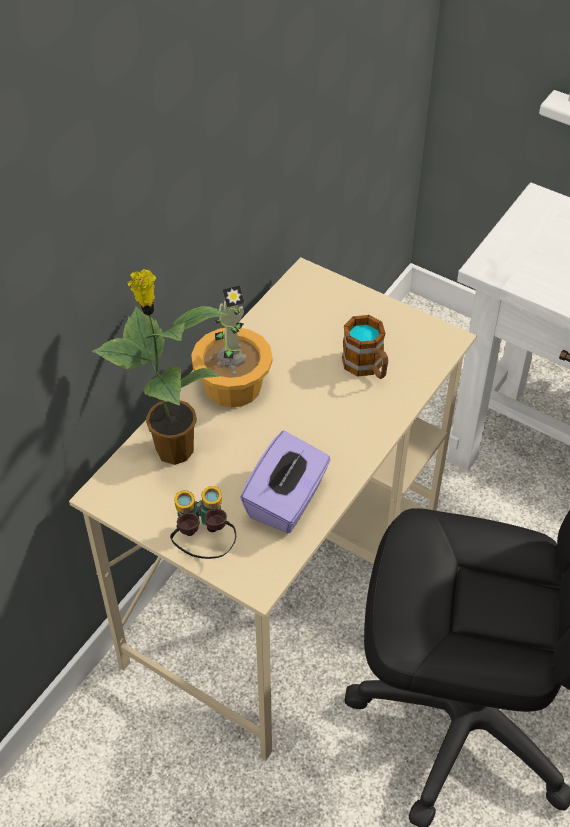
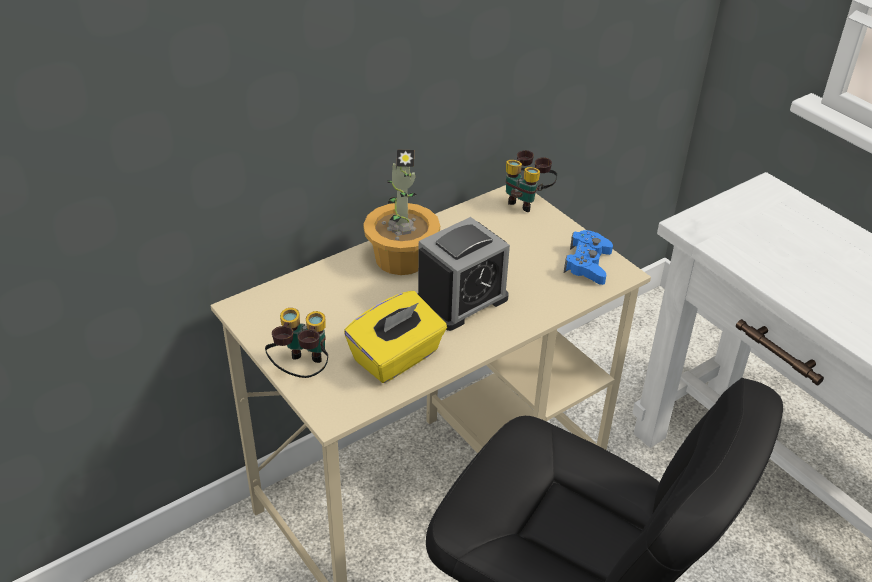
camera: 20 degrees right, 10 degrees down
(172, 448) = (320, 290): potted plant -> none
(286, 501) = (397, 357): purple tissue box -> yellow tissue box
(315, 416) = (461, 300): none -> alarm clock
(321, 280) = (526, 201): none -> binoculars
(367, 367) = (531, 275): mug -> none
(413, 338) = (587, 264): none -> blue game controller

